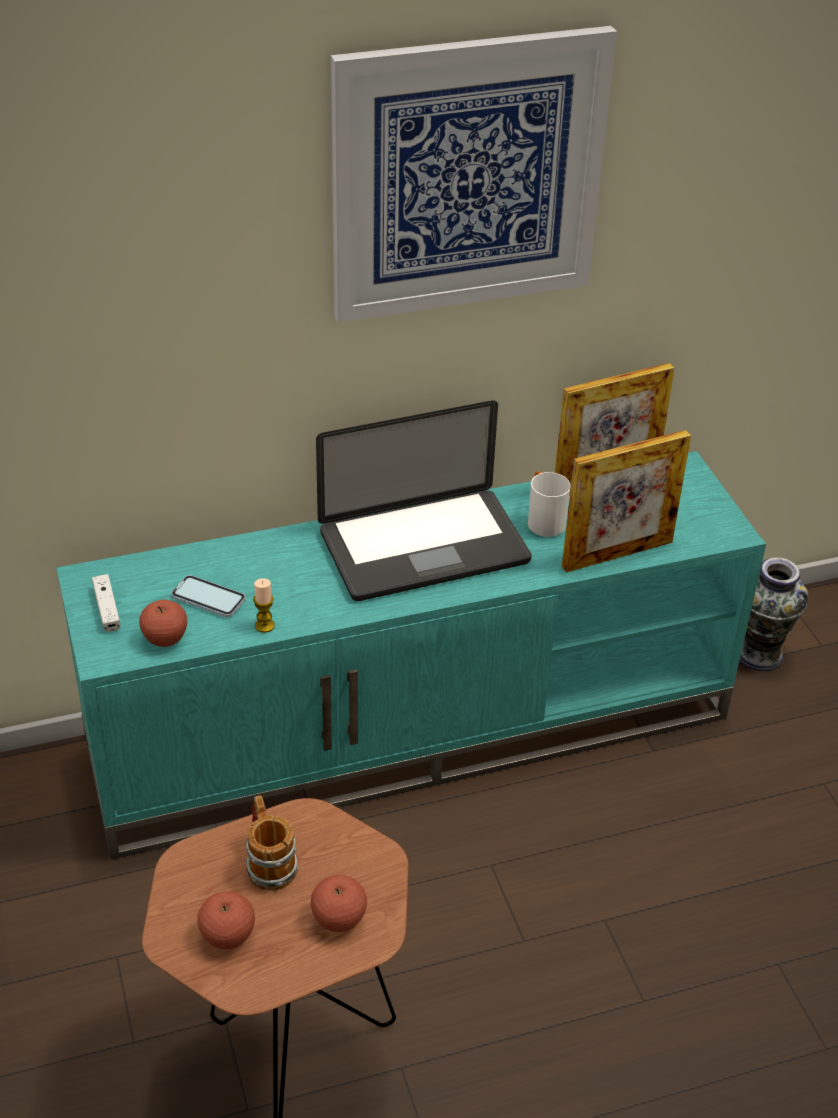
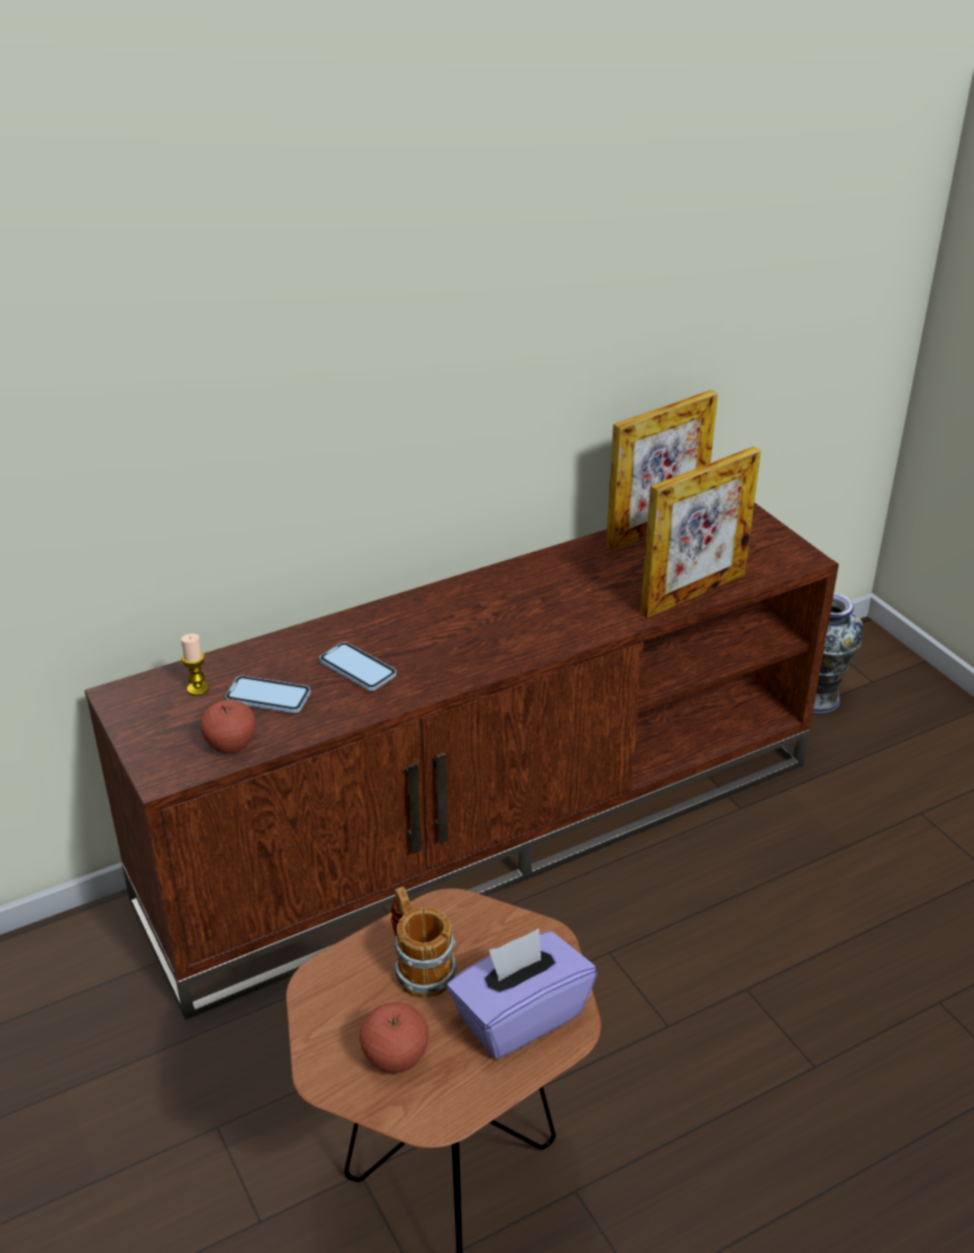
camera: 10 degrees left, 5 degrees down
(107, 609) = (155, 724): white game controller -> none
(264, 625) = (339, 715): candle -> candle (198, 689)
(292, 583) = (357, 669): none -> phone
(339, 919) = (519, 1016): apple -> purple tissue box
(414, 728) = (486, 825): turquoise tv stand -> brown tv stand
(424, 547) = (489, 614): laptop -> none
(467, 176) = (500, 192): picture -> none
(543, 520) = (605, 572): white mug -> none

